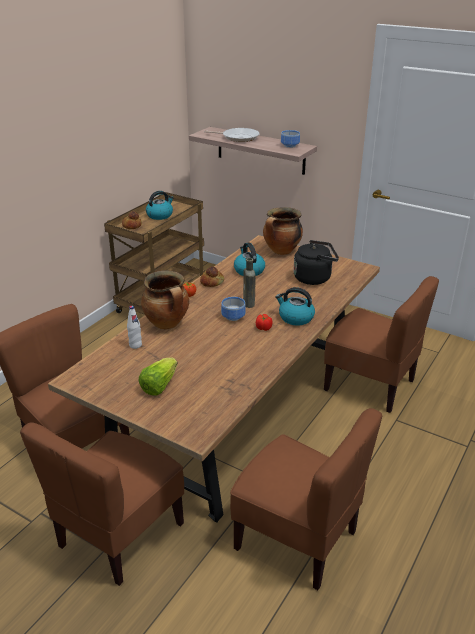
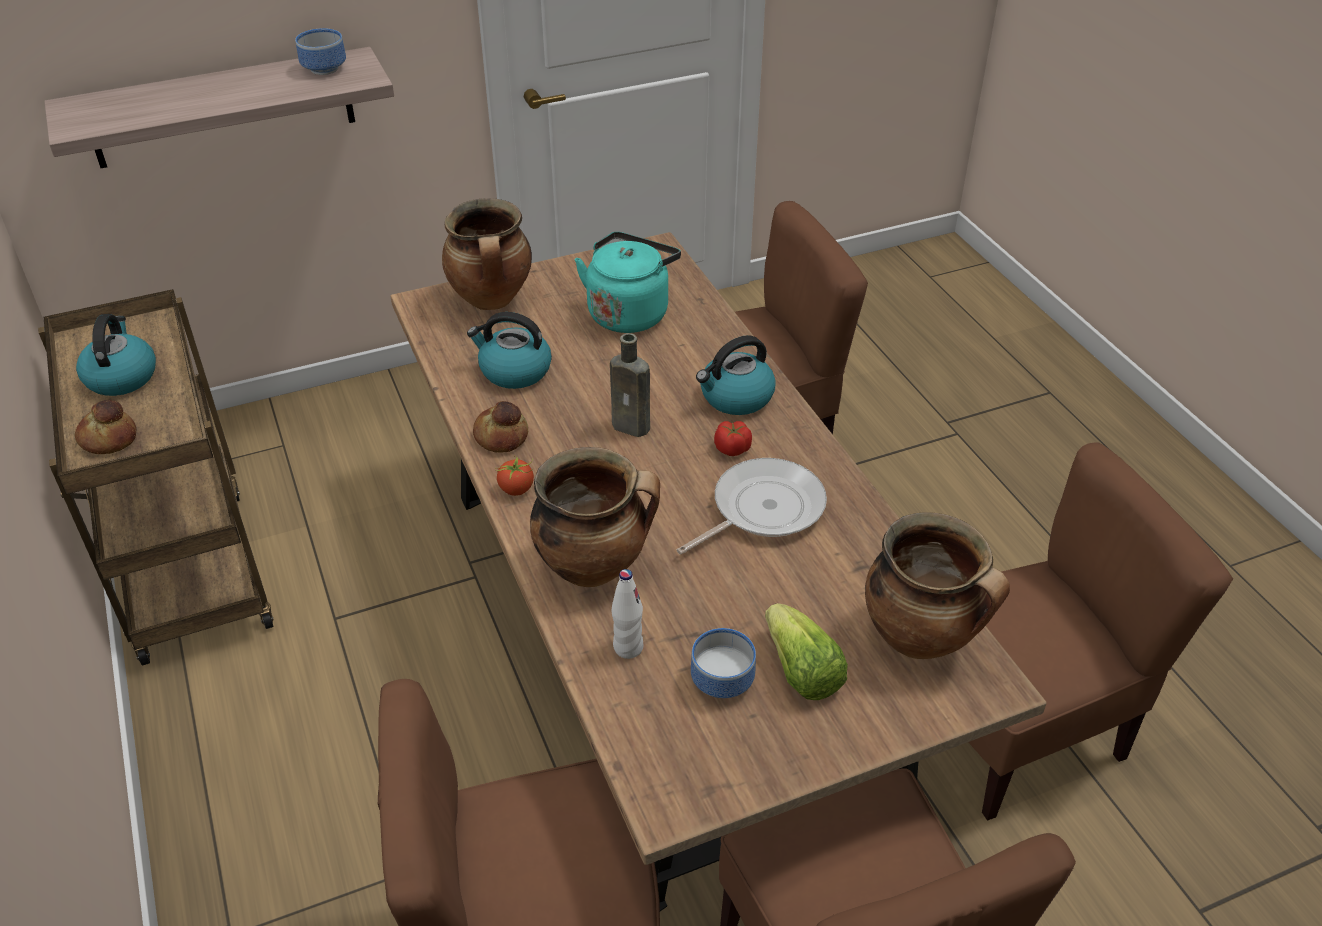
camera: 55 degrees left, 10 degrees up
(205, 409) = (922, 638): none -> cooking pot
(234, 317) = (659, 466): bowl -> bowl (723, 678)
(238, 137) = (178, 97): frying pan -> frying pan (762, 509)
(314, 278) = (629, 312): black kettle -> turquoise kettle

